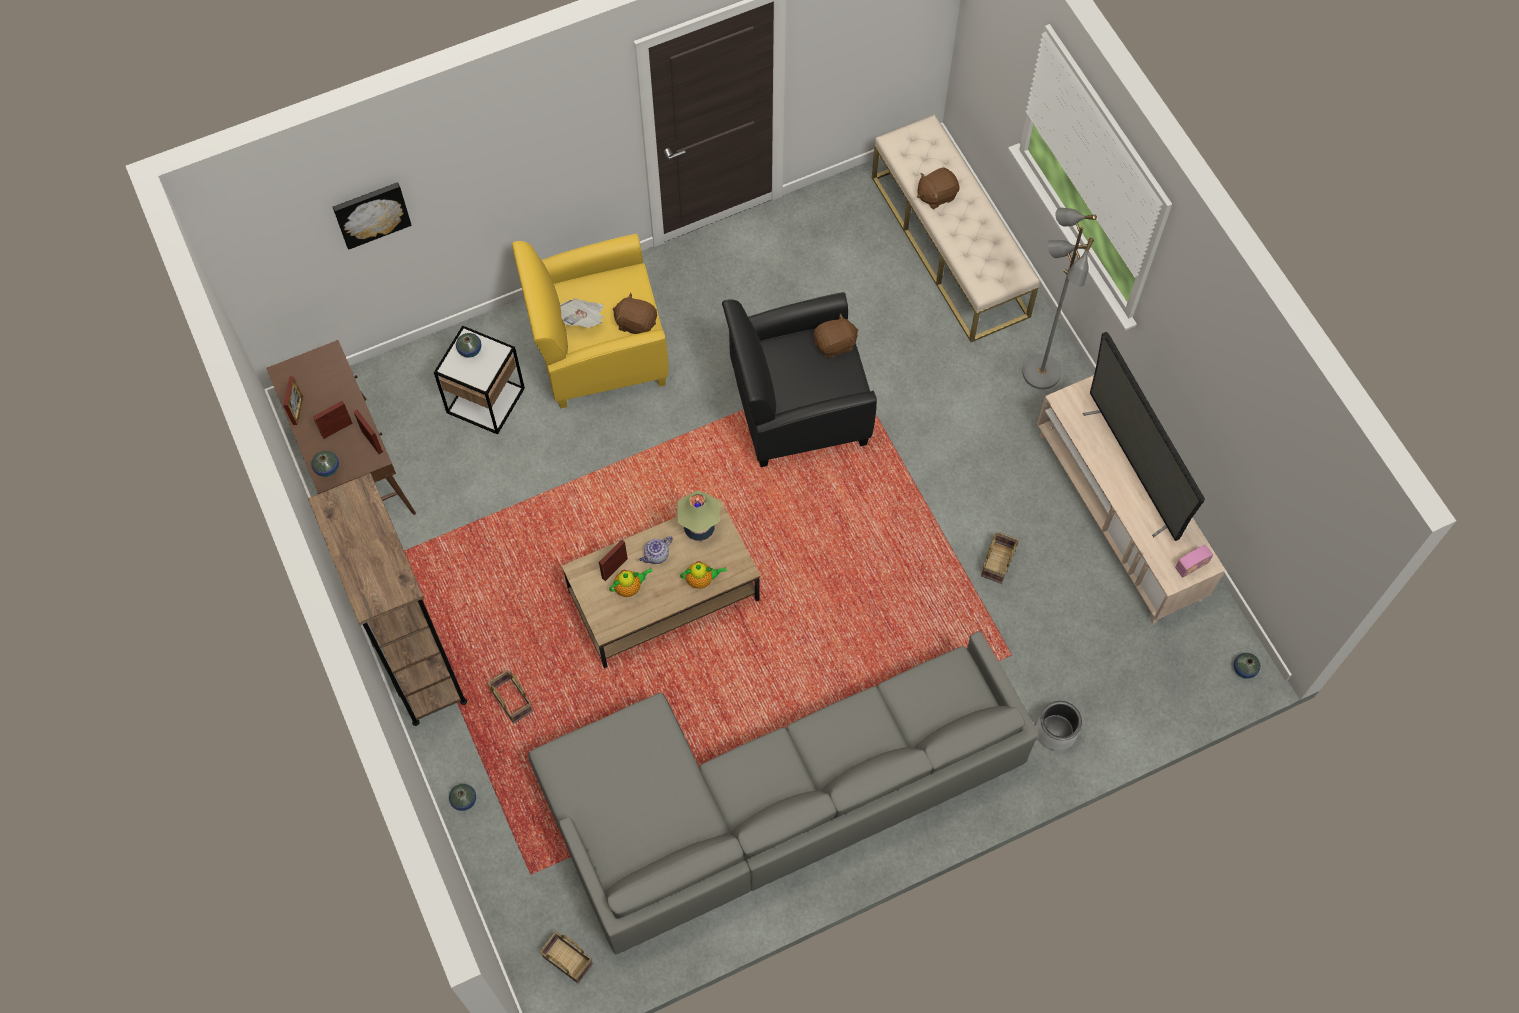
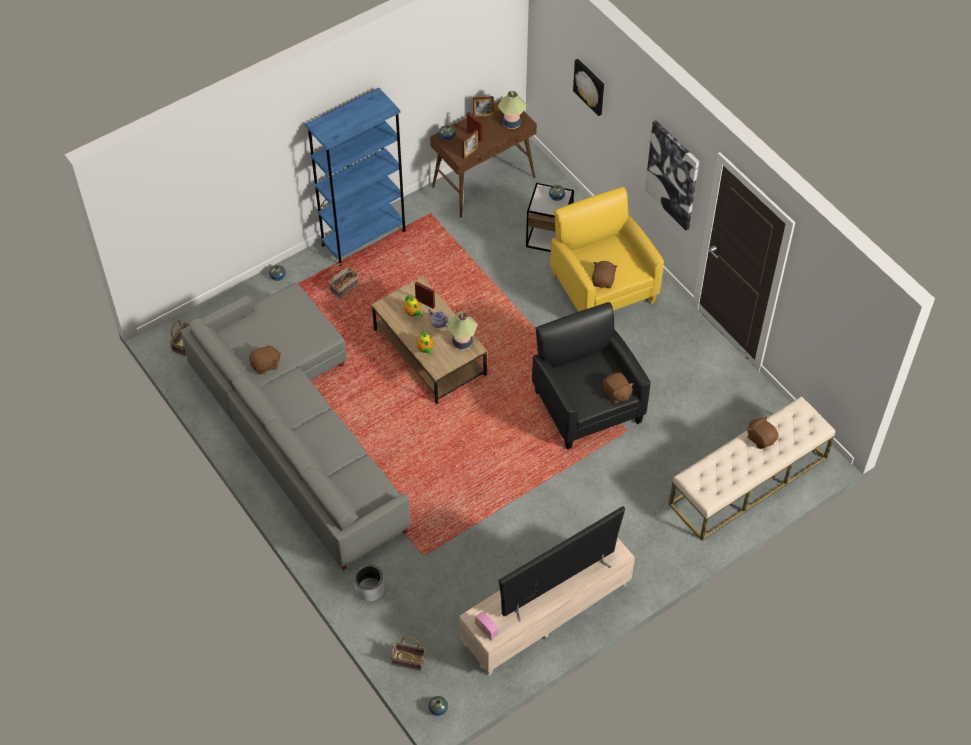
camera: 80 degrees right, 10 degrees down
(326, 373) = (511, 123): none -> table lamp
(417, 659) = (364, 237): brown bookcase -> blue bookcase
(566, 150) = (673, 175): none -> picture
(582, 319) = (598, 252): newspaper -> none
(691, 812) = (266, 365): none -> brown plush toy
(998, 564) = (491, 540): basket -> basket (407, 661)
(1040, 372) = (654, 551): grey floor lamp -> none

